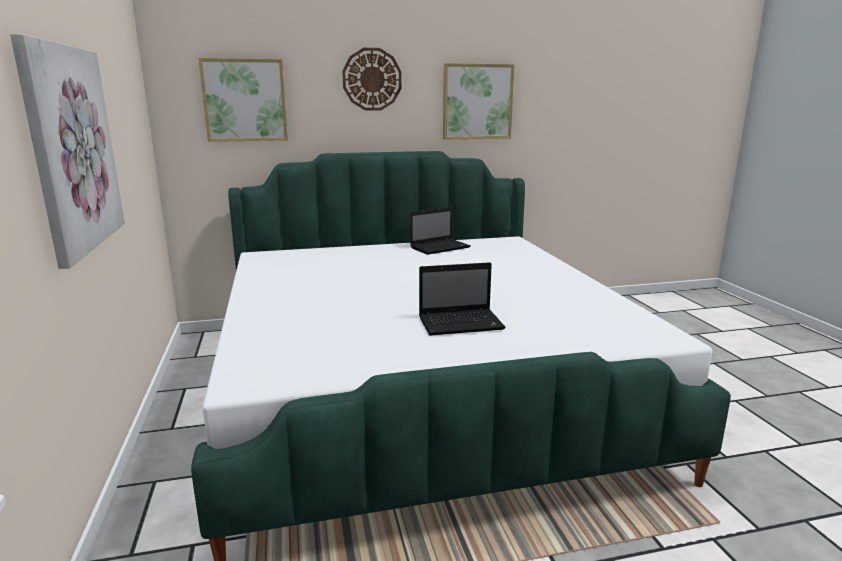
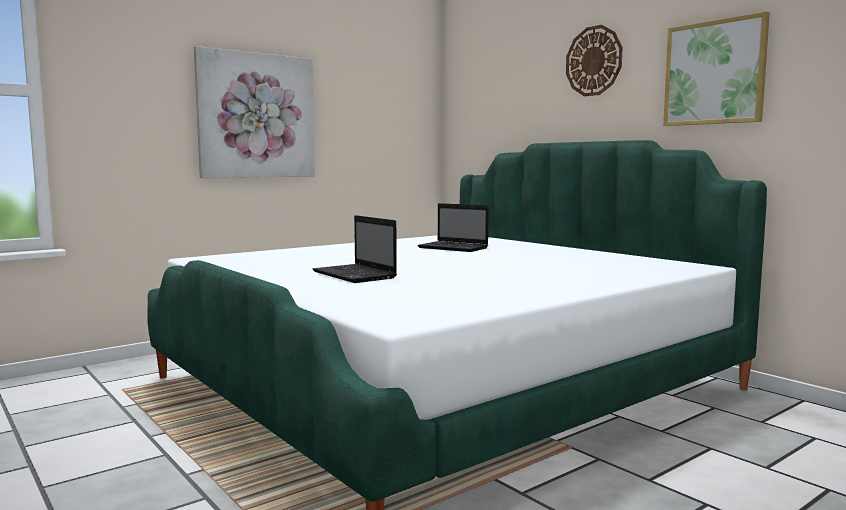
camera: 65 degrees right, 10 degrees down
(245, 100) = (494, 95): picture -> none
(440, 247) = (594, 255): laptop -> laptop (454, 248)

